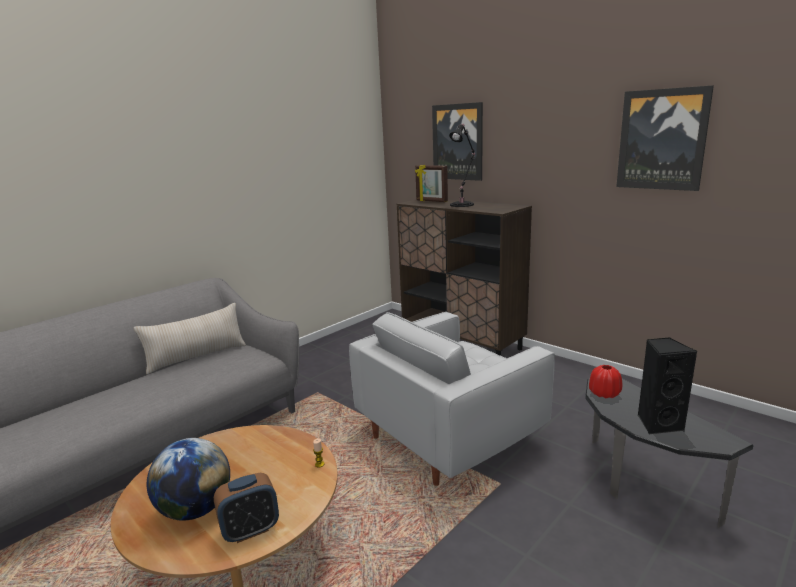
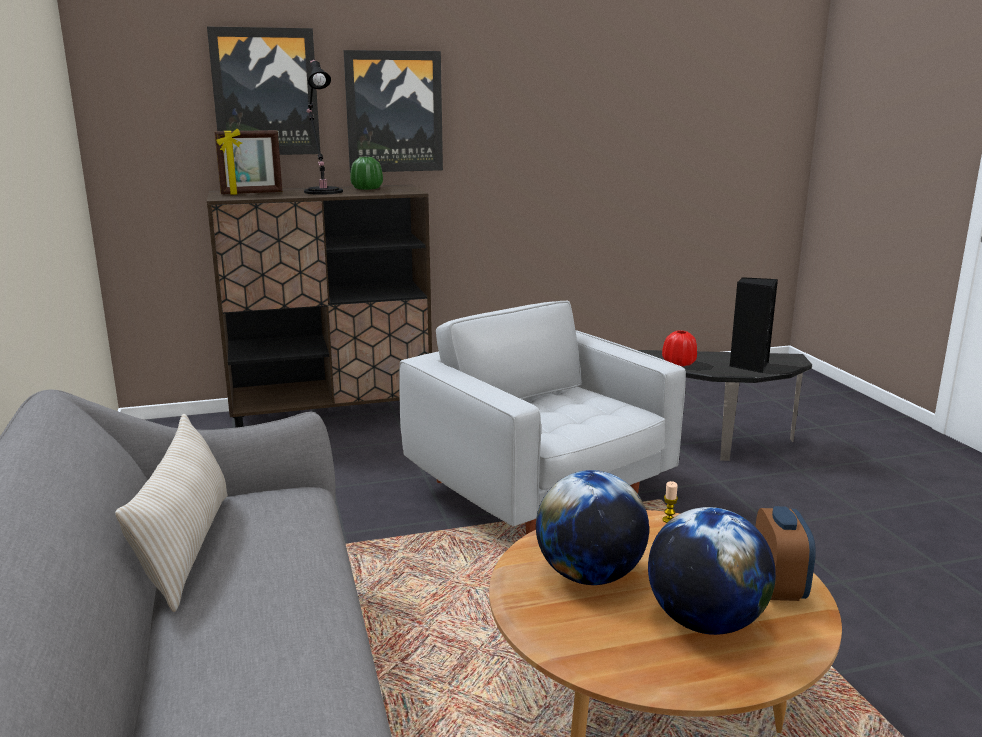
camera: 60 degrees left, 0 degrees up
(233, 456) = (589, 576): none -> globe
(451, 435) = (541, 495): white armchair -> white armchair turned 150 degrees clockwise
(490, 205) = (367, 189): none -> green vase
(662, 140) = (564, 91): picture -> picture (394, 112)

